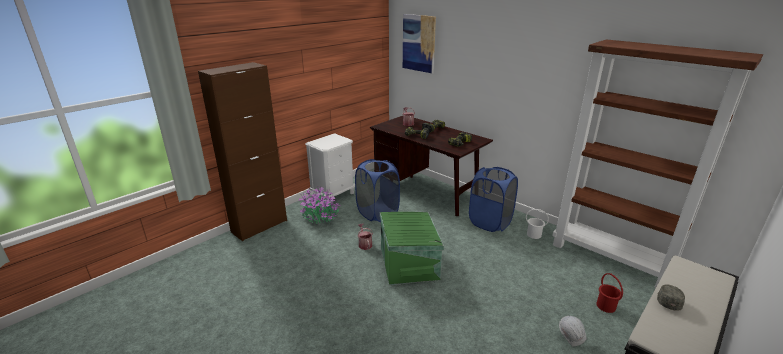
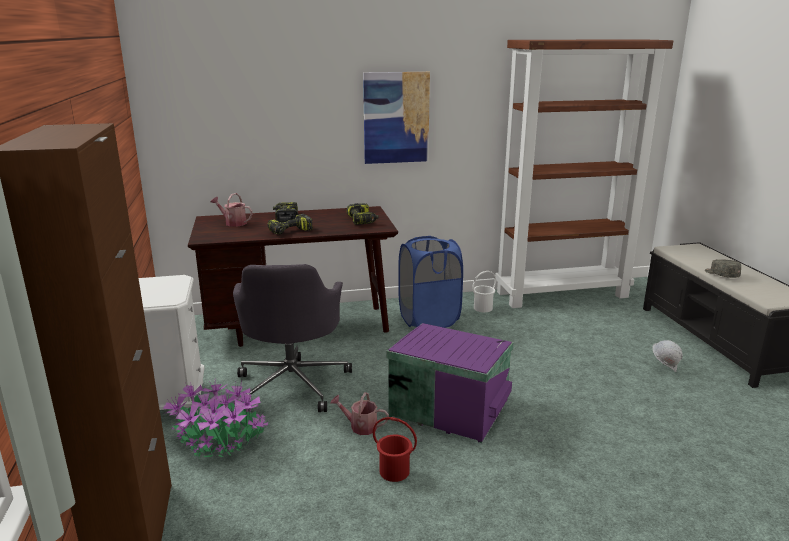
camera: 55 degrees left, 5 degrees down
(377, 213) = (293, 384): blue laundry basket -> grey office chair
(410, 262) = (448, 406): green storage box -> purple storage box
(419, 43) = (207, 80): picture -> picture (396, 118)
(606, 306) = (629, 329): red bucket -> red bucket (394, 471)

